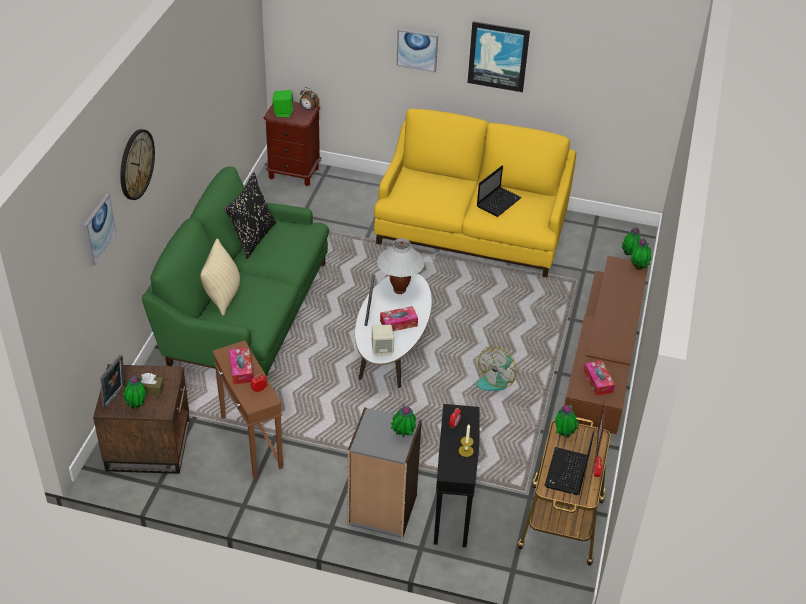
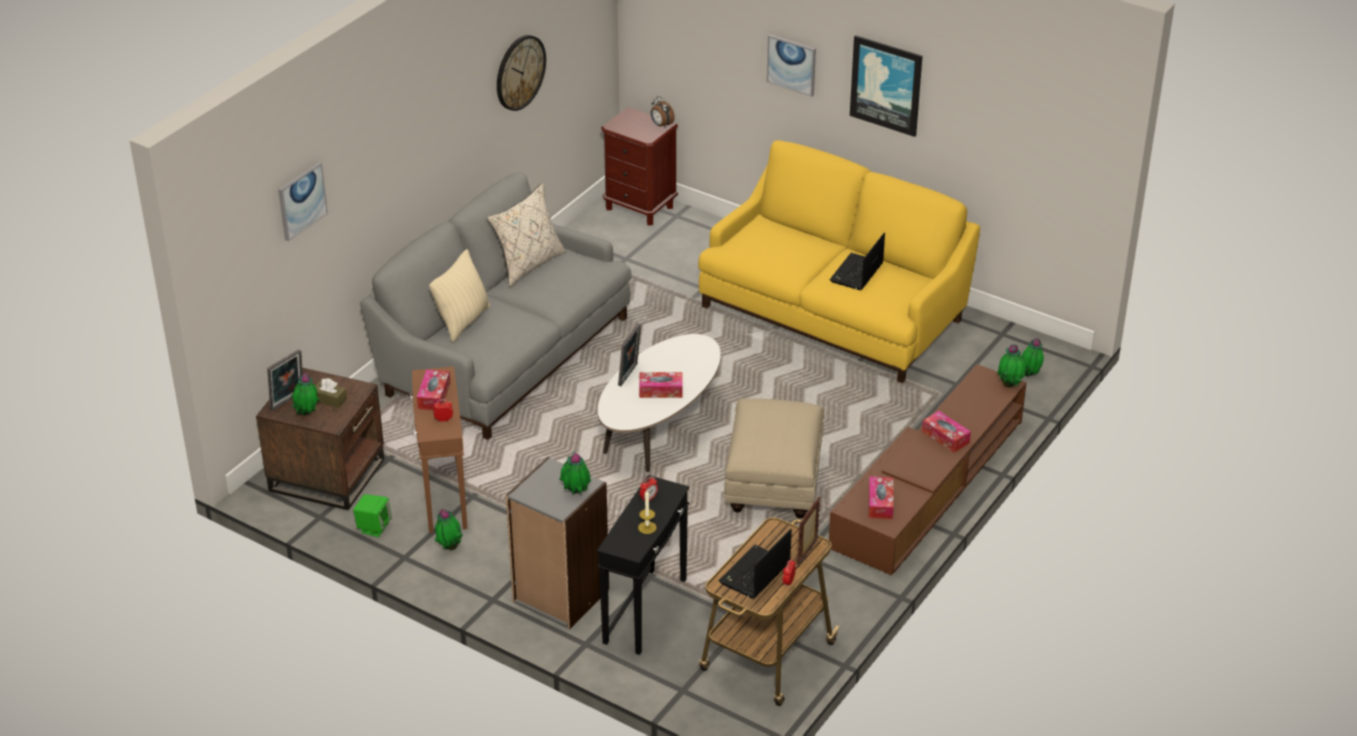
camera: 20 degrees right, 5 degrees down
(136, 164) = (370, 138): wall clock -> wall clock (519, 72)
(245, 310) = (505, 353): green sofa -> grey sofa
(252, 238) = (528, 264): black pillow -> beige pillow
(283, 113) = (627, 125): green speaker -> green speaker (374, 527)
(382, 349) = (626, 415): beige speaker -> none
(399, 290) = (681, 354): white table lamp -> none
(496, 379) = (773, 486): fan -> beige ottoman
(499, 202) = (856, 274): laptop -> laptop turned 150 degrees clockwise
(563, 434) = (774, 535): potted plant -> potted plant (449, 547)
(616, 318) = (945, 437): none -> tissue box

